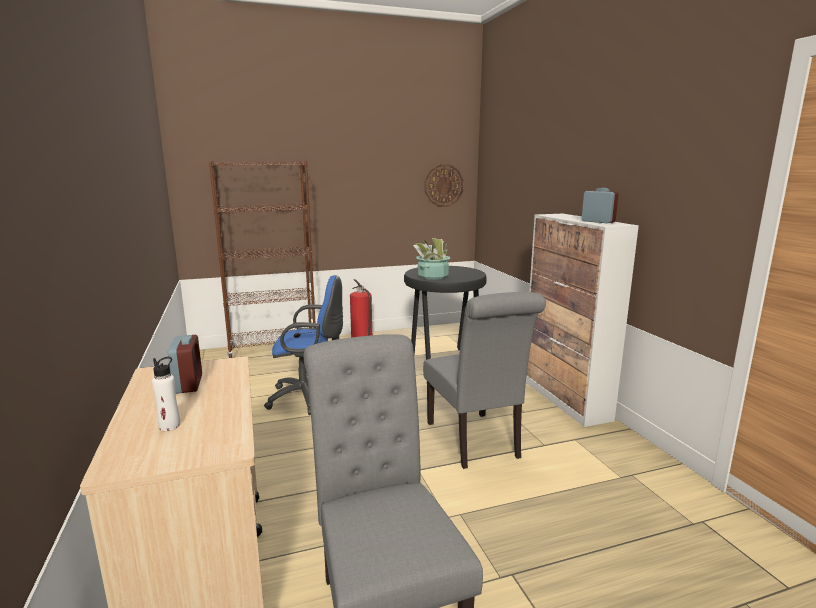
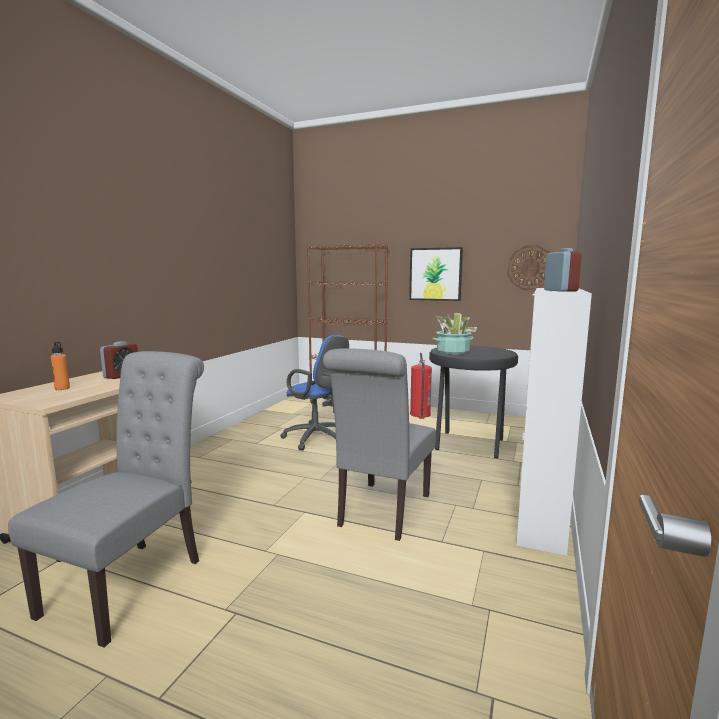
camera: 40 degrees right, 5 degrees down
(169, 426) = (62, 388): white bottle -> orange bottle
(355, 193) = (435, 274): none -> picture

